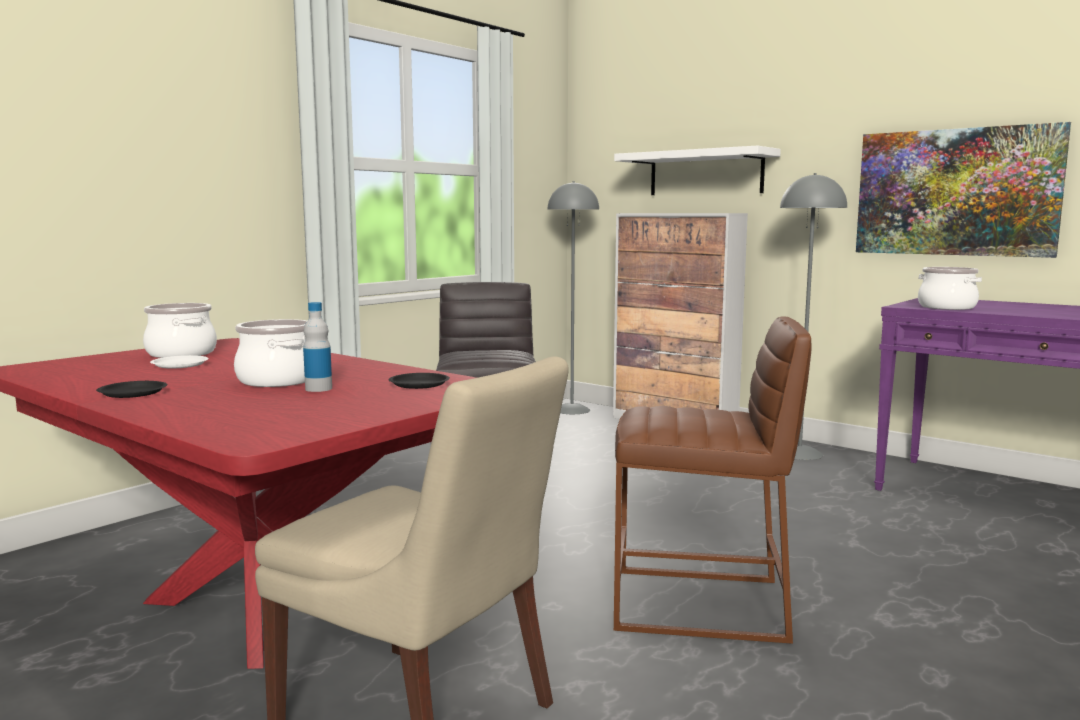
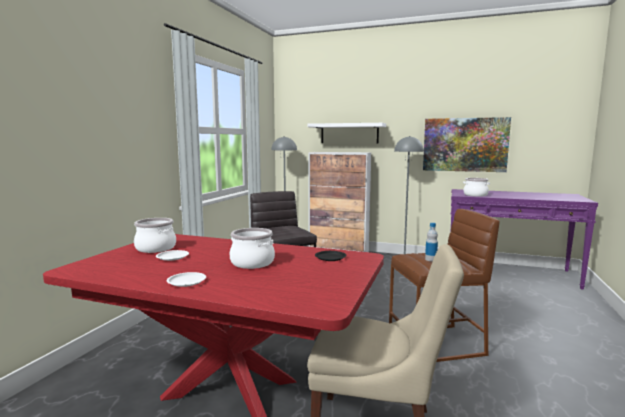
camera: 20 degrees left, 0 degrees up
(132, 393) = (186, 282): black plate -> white plate
(318, 389) = (286, 266): bottle -> bottle (430, 259)

